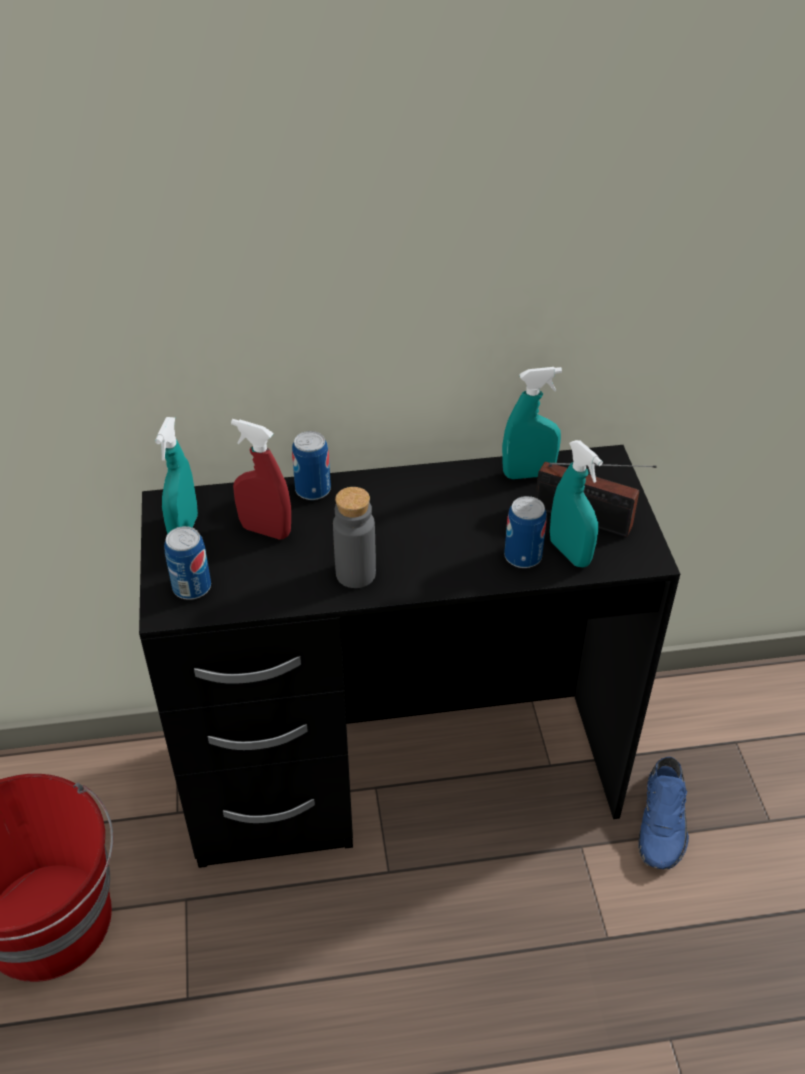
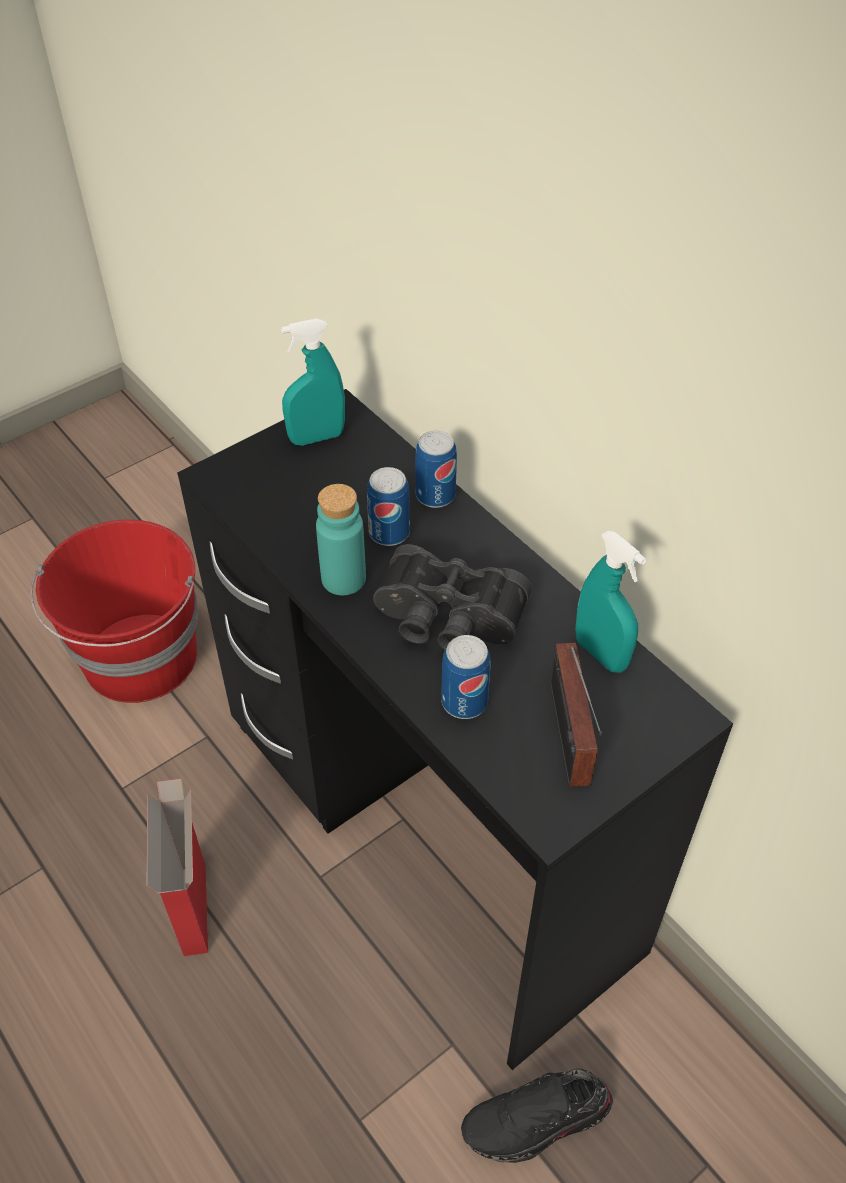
camera: 60 degrees right, 5 degrees up
(192, 587) = (250, 477): can -> can (389, 533)
(265, 530) = (355, 489): red spray bottle -> none
(355, 574) = (343, 579): grey bottle -> turquoise bottle
(355, 983) = (194, 907): none -> cardboard box
(441, 534) = (447, 619): none -> black binoculars
(569, 553) = (501, 742): turquoise spray bottle -> none
(663, 822) = (537, 1122): blue shoe -> black shoe

